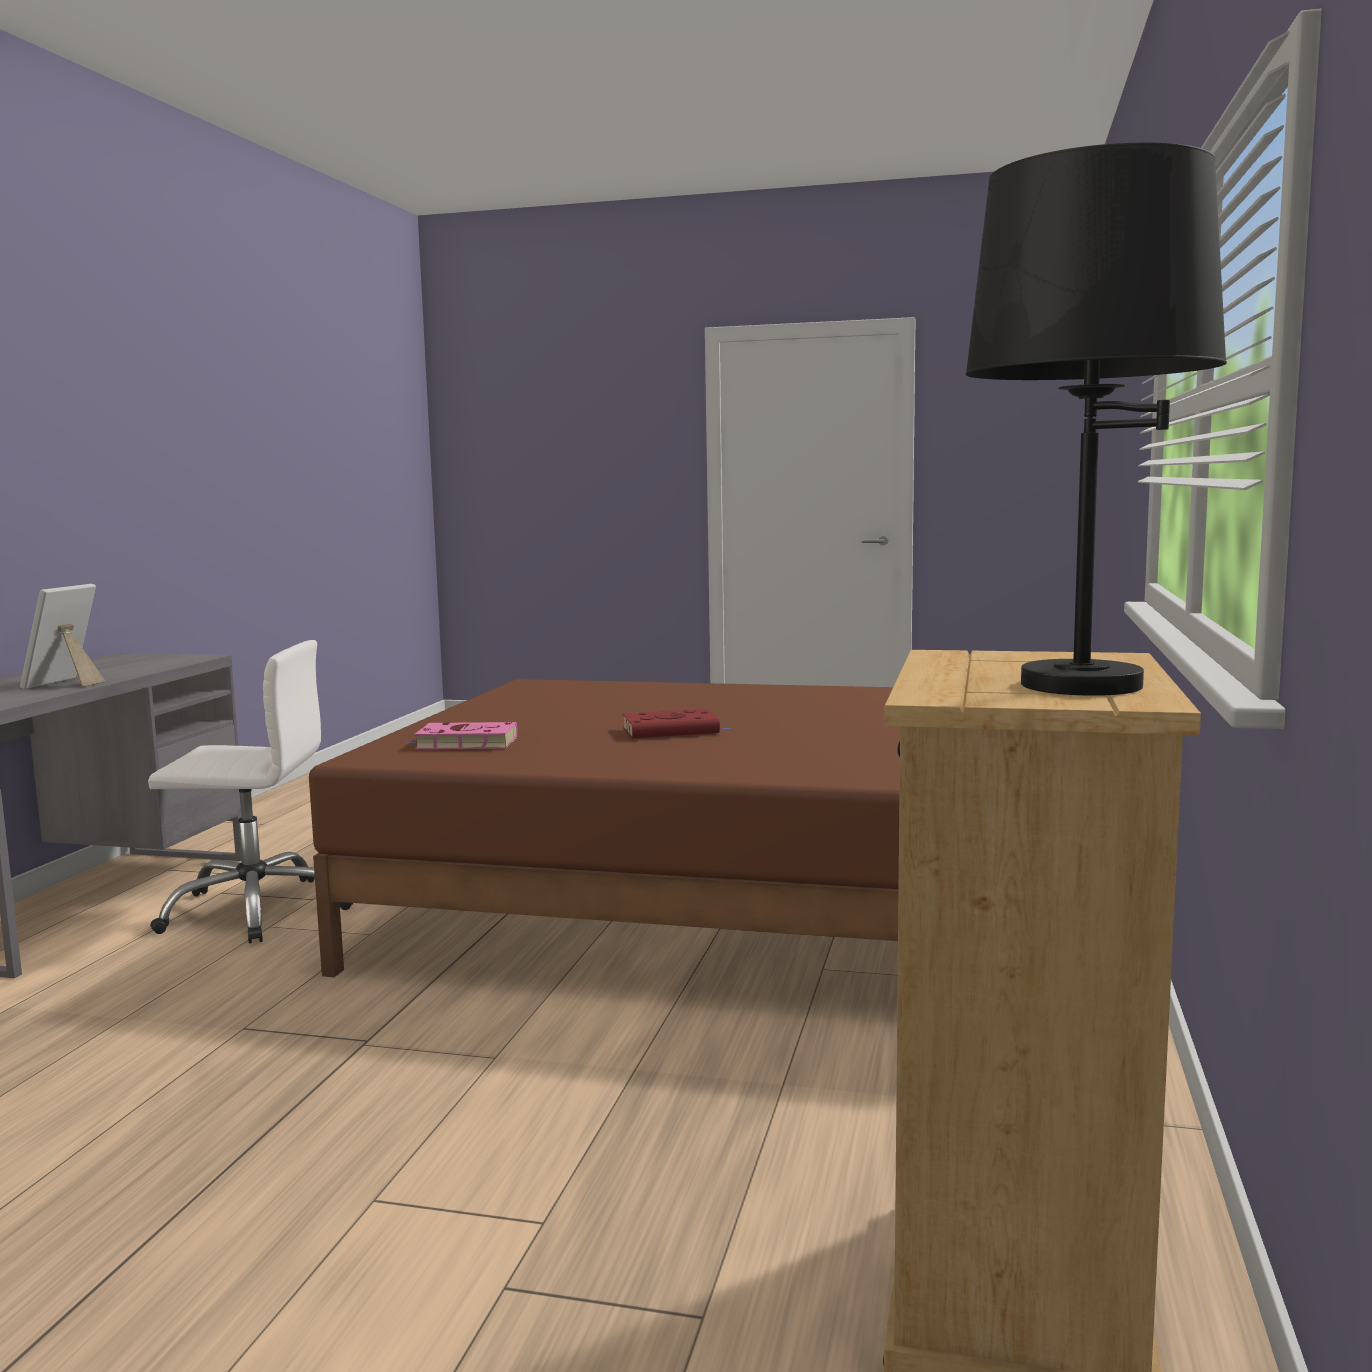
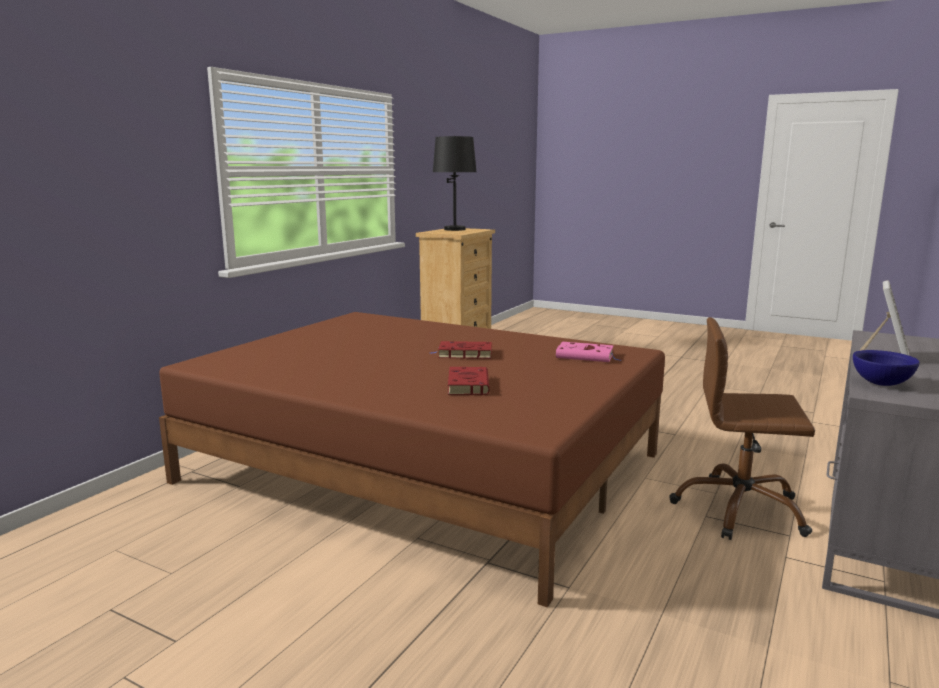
camera: 165 degrees left, 5 degrees up
(168, 662) = (882, 384): none -> blue bowl
(256, 910) = (739, 510): white office chair -> brown office chair
(629, 703) = (467, 384): none -> red book

